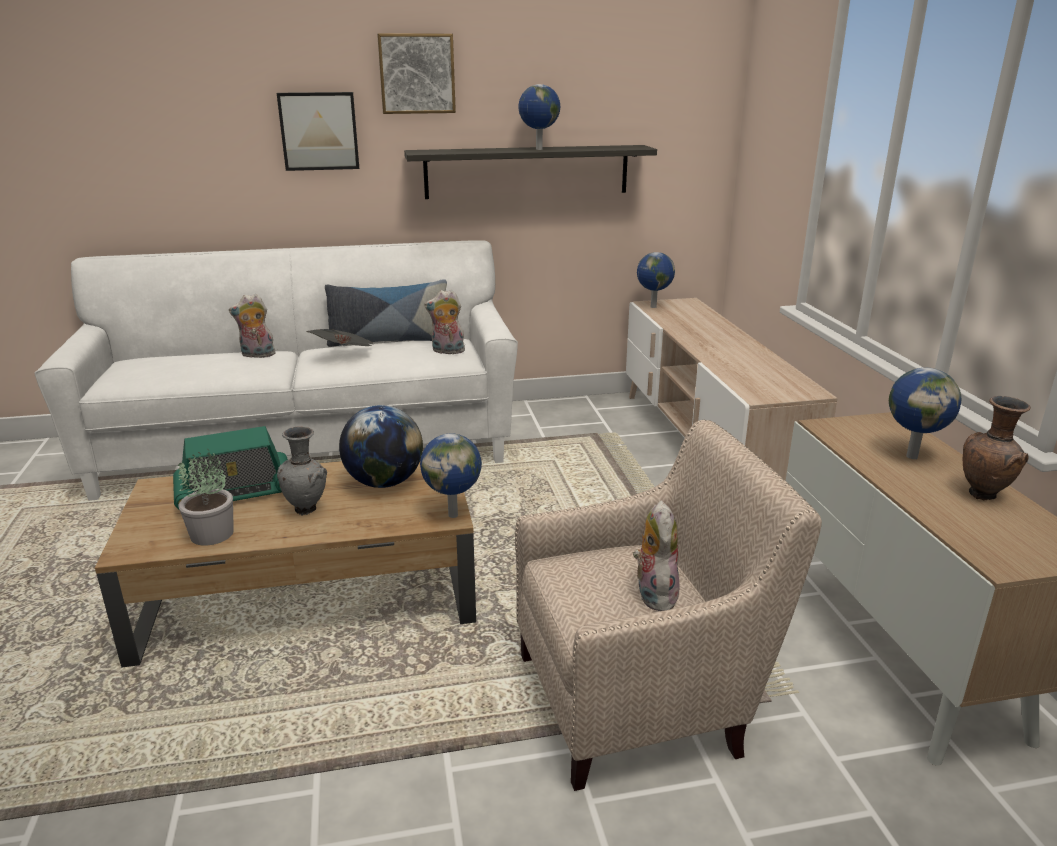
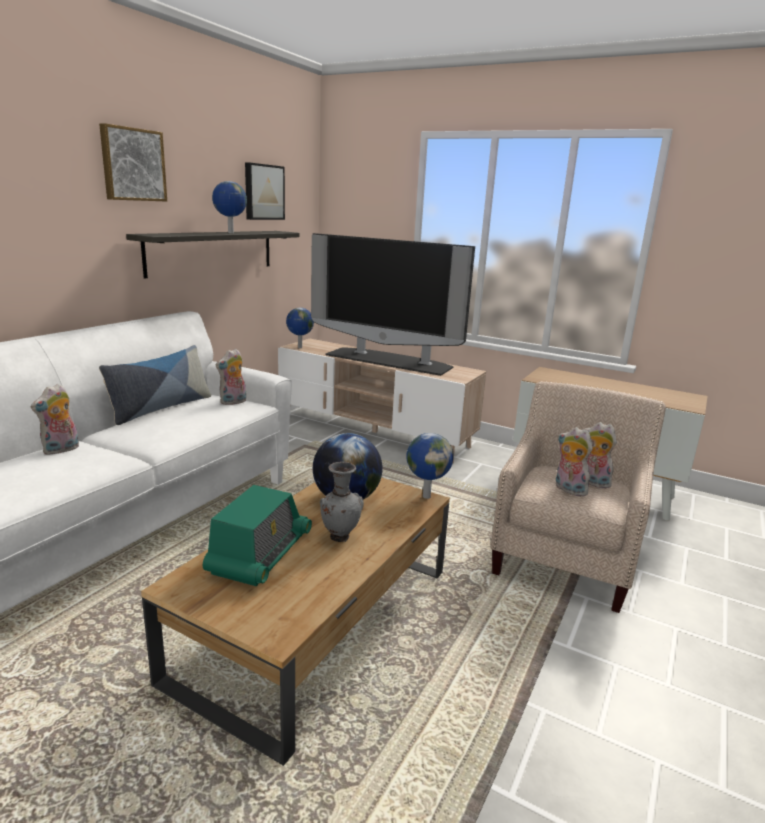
camera: 50 degrees left, 5 degrees down
(213, 534) = (315, 585): potted plant -> none
(319, 131) = (50, 214): picture -> picture (263, 192)
(345, 355) = (160, 425): newspaper -> none
(595, 583) = (568, 489): none -> plush toy
(724, 348) = (389, 360): none -> television
(912, 456) = (586, 381): globe -> none
(984, 495) = (634, 388): brown vase -> none

